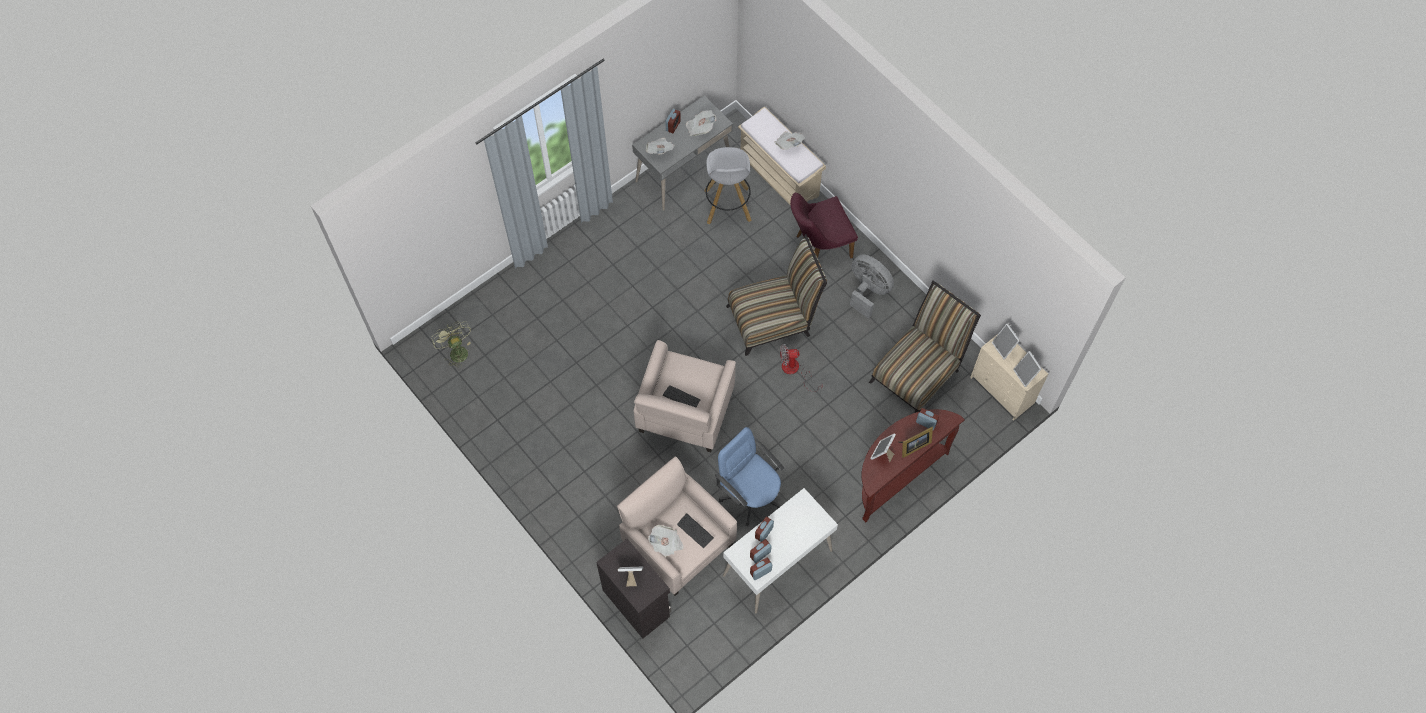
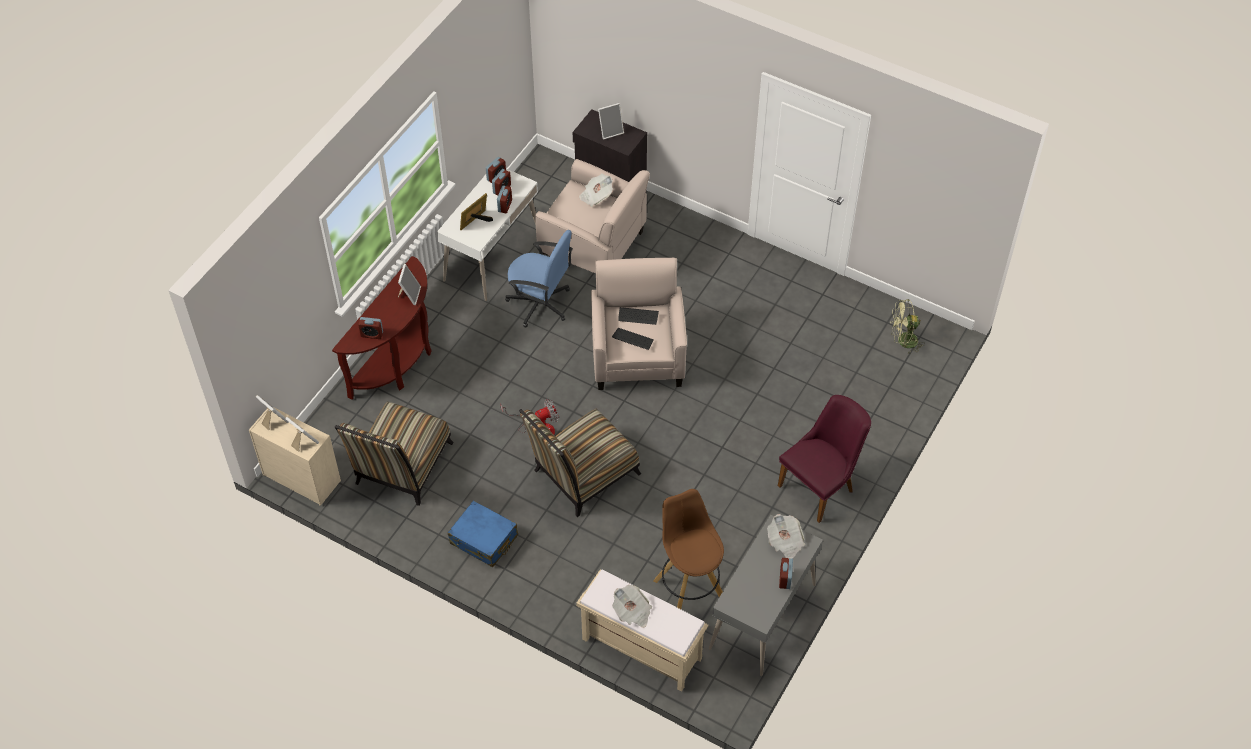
camera: 160 degrees right, 10 degrees down
(456, 351) = (903, 341): green fan -> green fan turned 135 degrees clockwise
(695, 531) = (574, 212): keyboard -> keyboard (633, 339)
(700, 128) = (750, 587): newspaper -> none
(727, 206) = (689, 589): white stool -> brown stool
(818, 247) = (560, 574): purple chair -> purple chair (821, 485)
(867, 291) = (484, 540): grey fan -> blue suitcase
(913, 446) = (379, 309): picture frame -> picture frame (476, 221)

